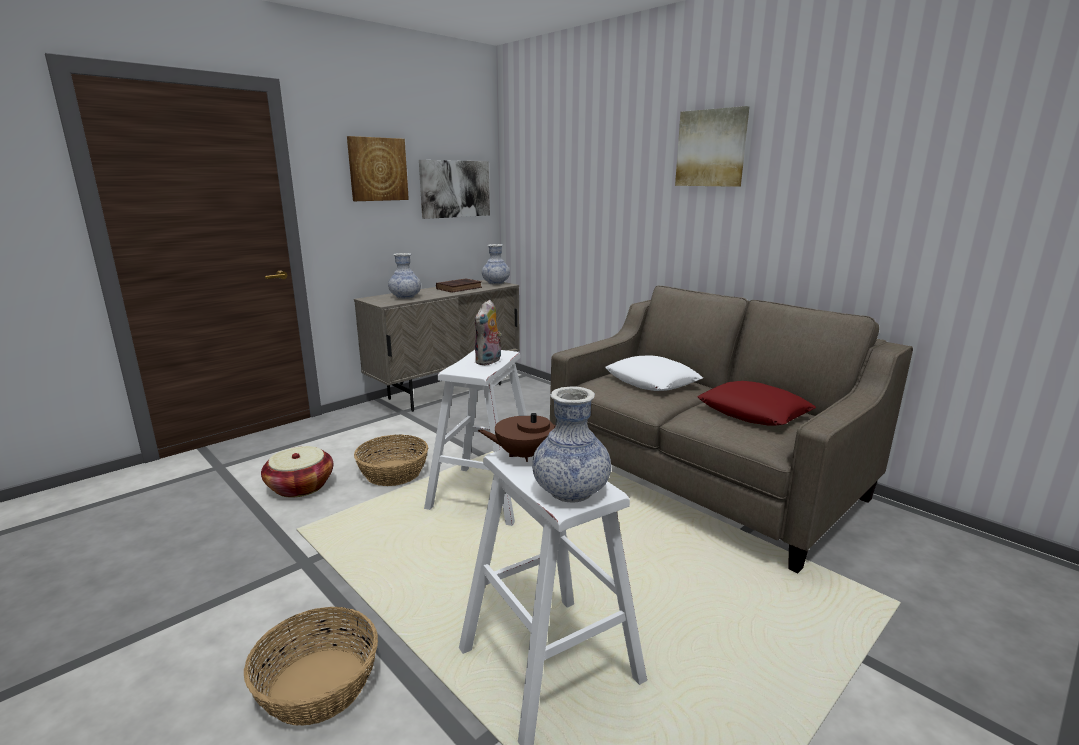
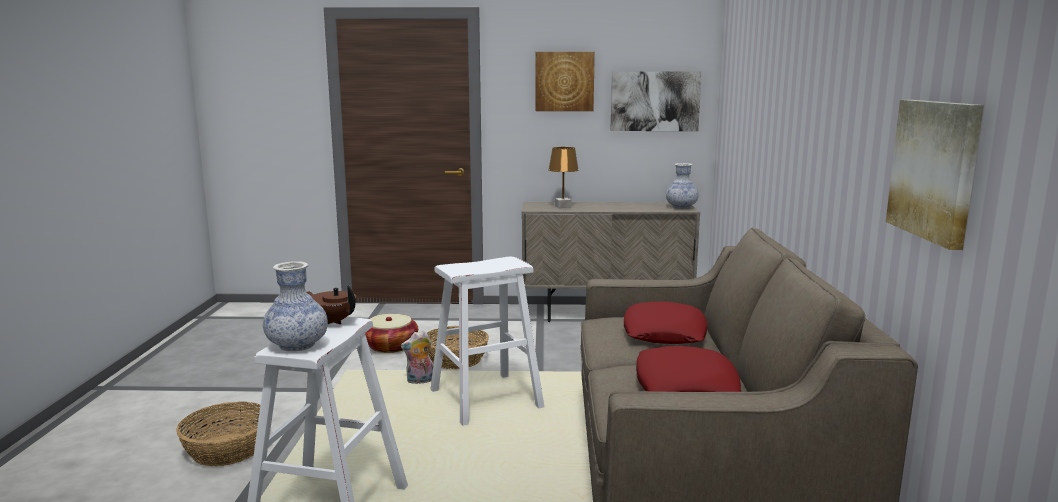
camera: 45 degrees right, 5 degrees down
(405, 297) = (562, 206): vase -> brown table lamp
(460, 288) = (632, 206): brown book -> none
(489, 361) = (490, 267): plush toy -> plush toy (420, 382)
(652, 381) = (664, 333): white pillow -> red pillow
(711, 148) = (818, 60): picture -> picture (935, 169)

